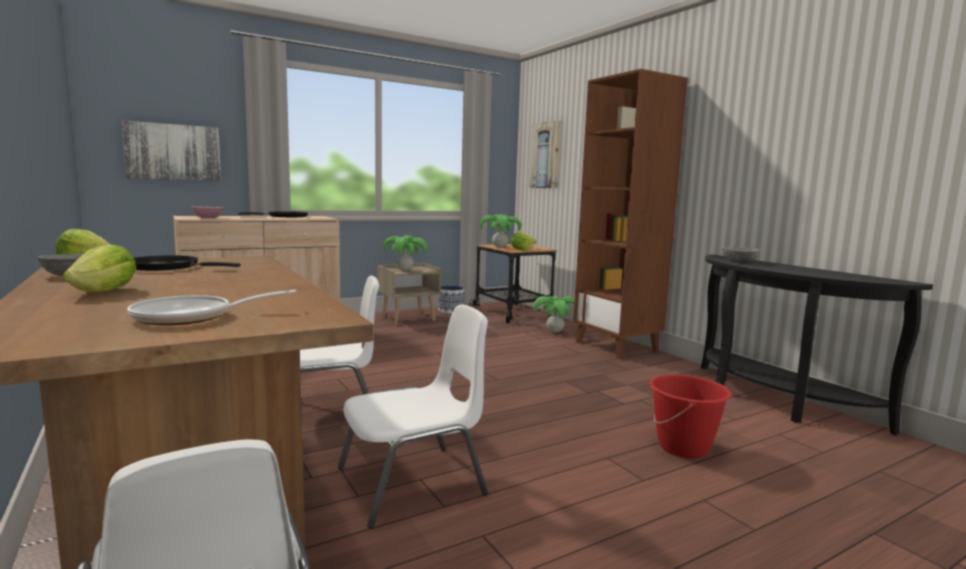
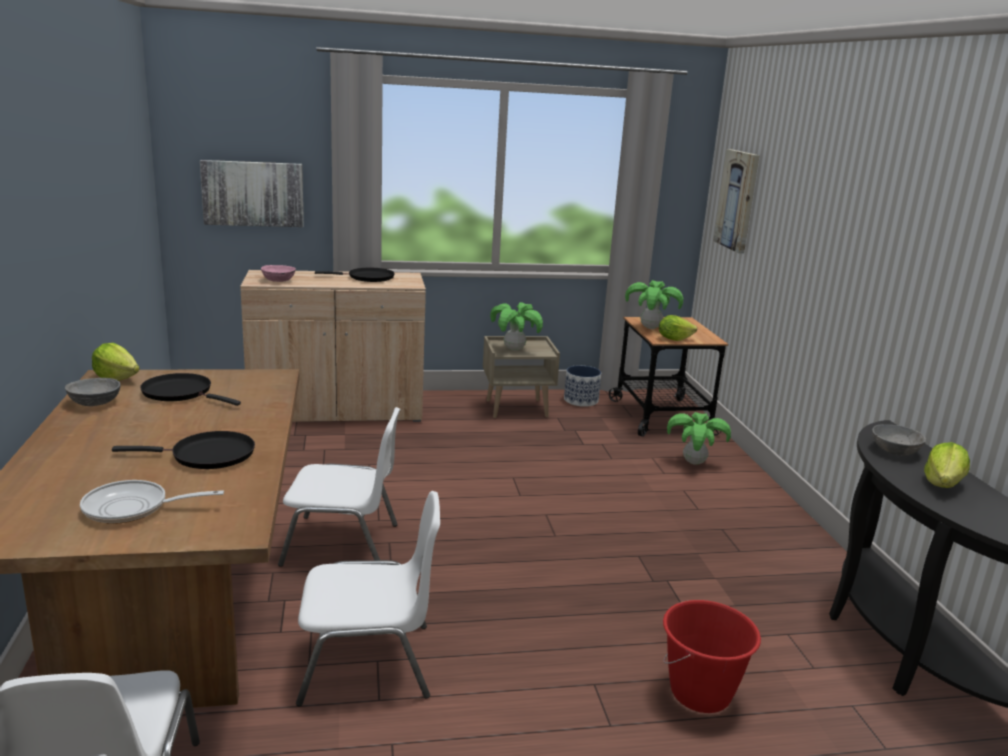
camera: 20 degrees right, 10 degrees up
(105, 291) = (99, 444): lettuce -> lettuce (943, 484)
(238, 289) = (207, 455): none -> black frying pan
(617, 347) = (760, 507): brown bookcase -> none

